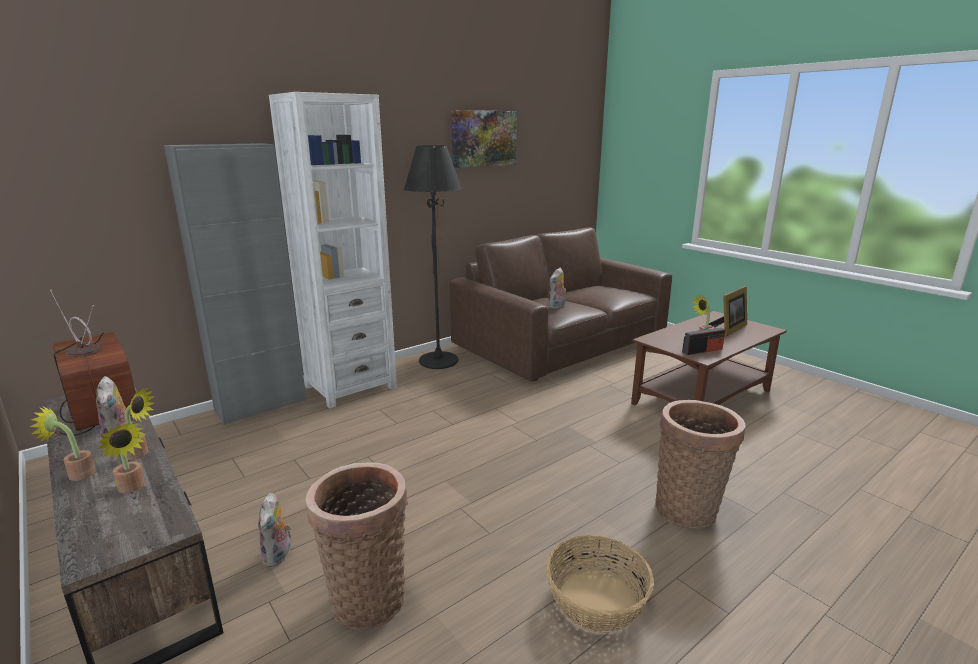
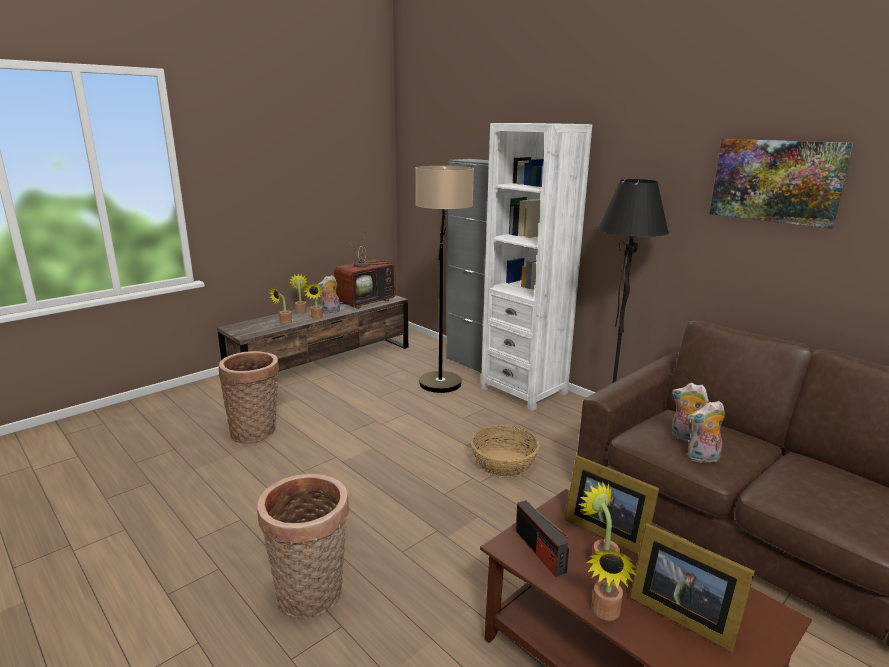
camera: 85 degrees right, 0 degrees up
(278, 556) = (300, 401): plush toy -> plush toy (703, 459)
(321, 432) = (441, 391): none -> floor lamp
(595, 600) = (214, 520): basket -> basket (504, 463)
(672, 334) = (605, 530): none -> picture frame
(742, 342) = (605, 614): none -> potted plant

